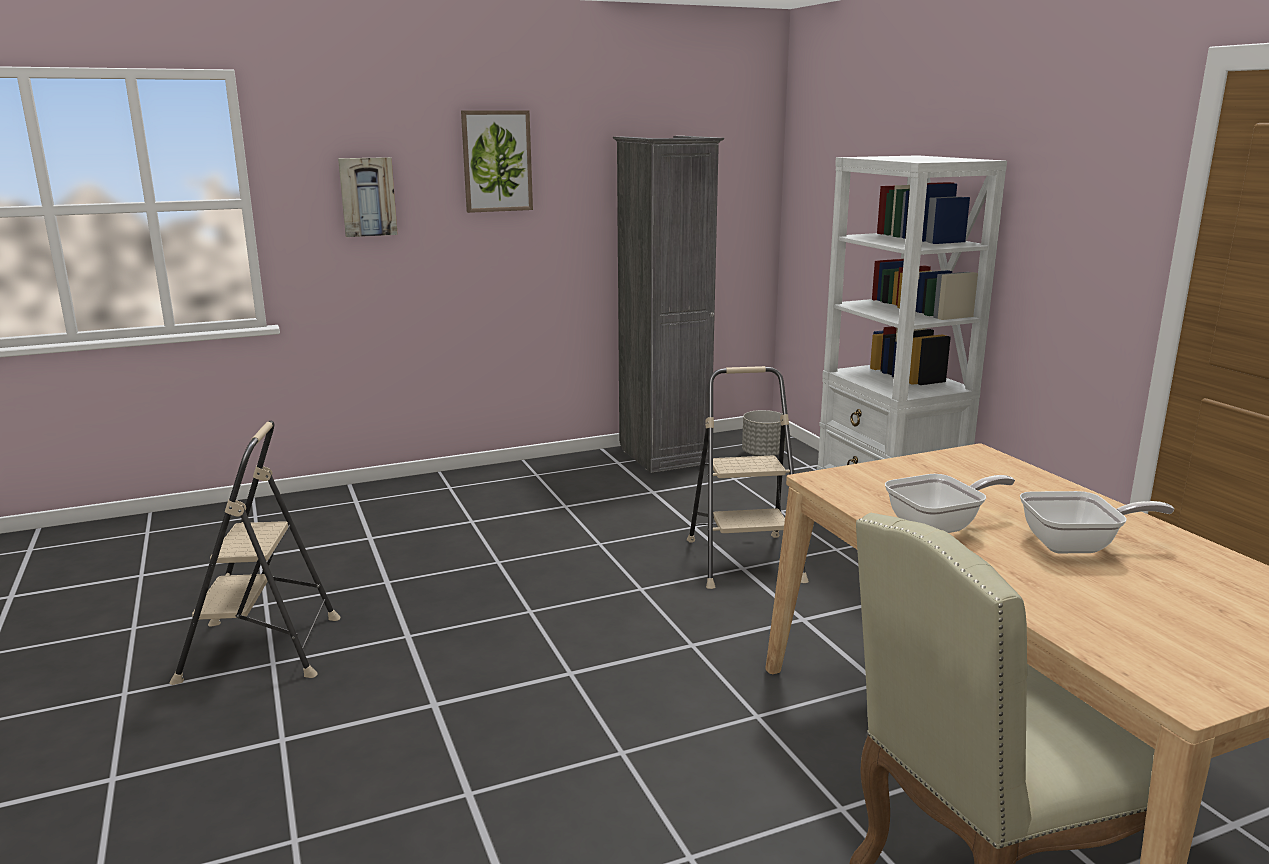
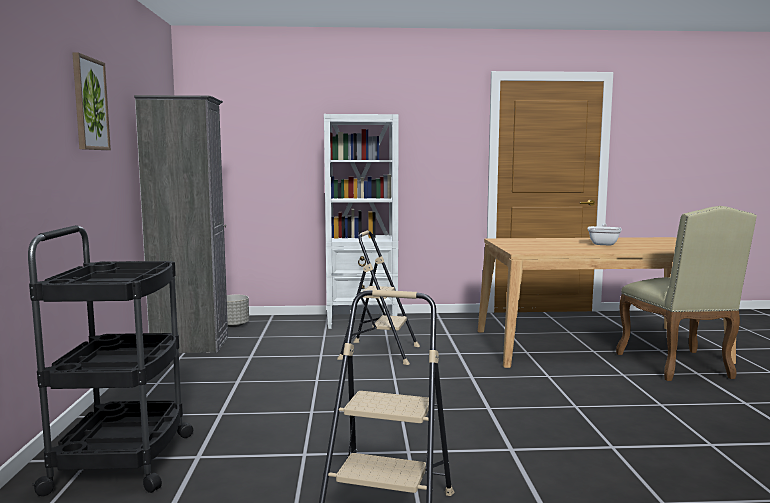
camera: 70 degrees left, 10 degrees down
(352, 514) = (123, 462): none -> black cart
(367, 197) = (29, 126): picture -> none
(940, 526) = (582, 249): frying pan -> none

